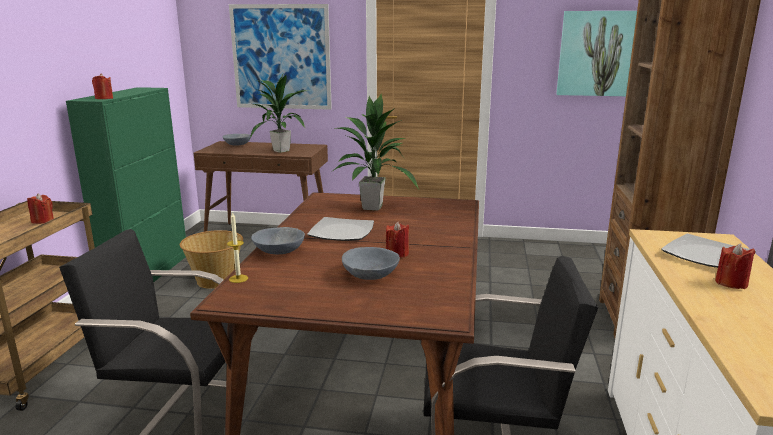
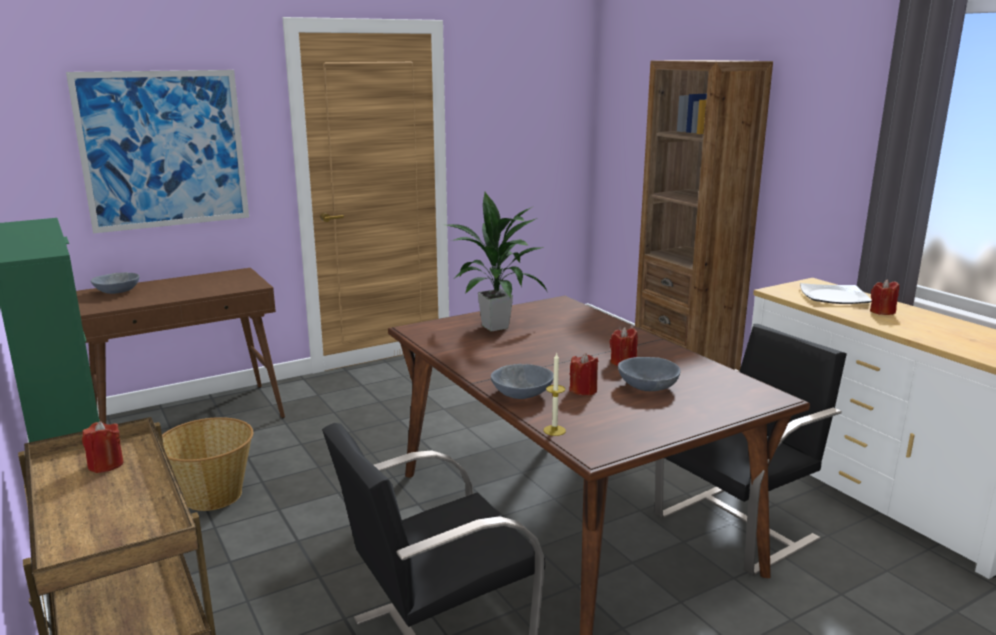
camera: 40 degrees left, 0 degrees up
(104, 98) = (48, 249): red candle -> red candle (583, 390)
(281, 150) = (209, 287): potted plant -> none
(341, 232) = (529, 359): plate -> none
(602, 54) = (548, 120): picture -> none

